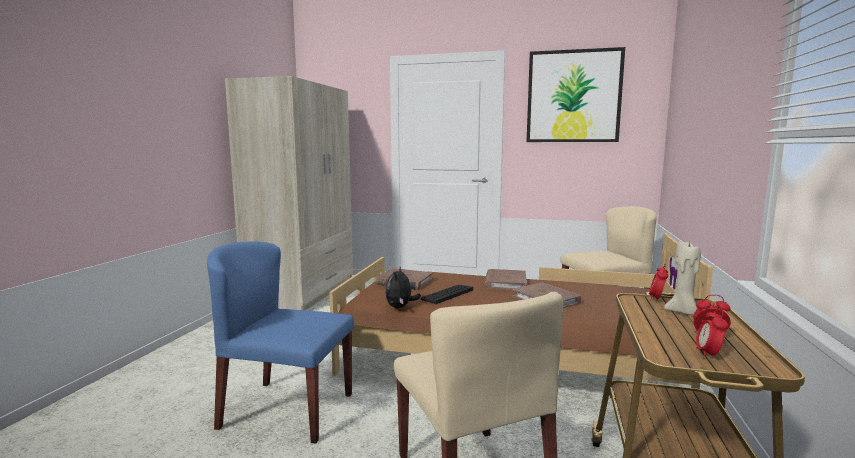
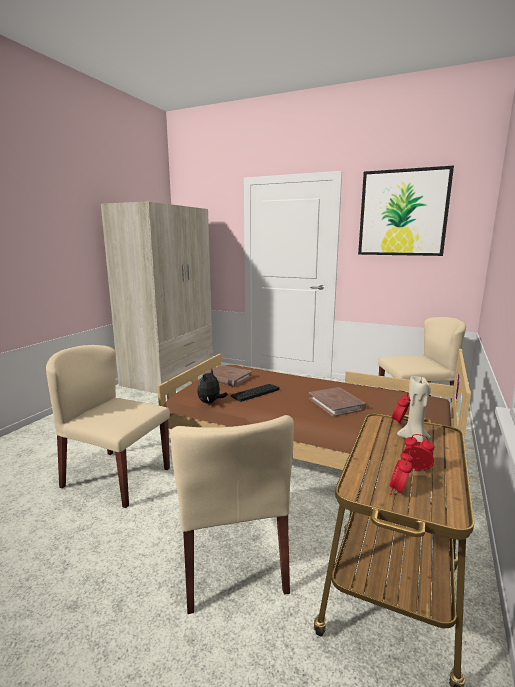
camera: 10 degrees right, 5 degrees up
(286, 410) = (116, 477): blue chair -> beige chair
(505, 283) = (311, 384): brown book -> none

